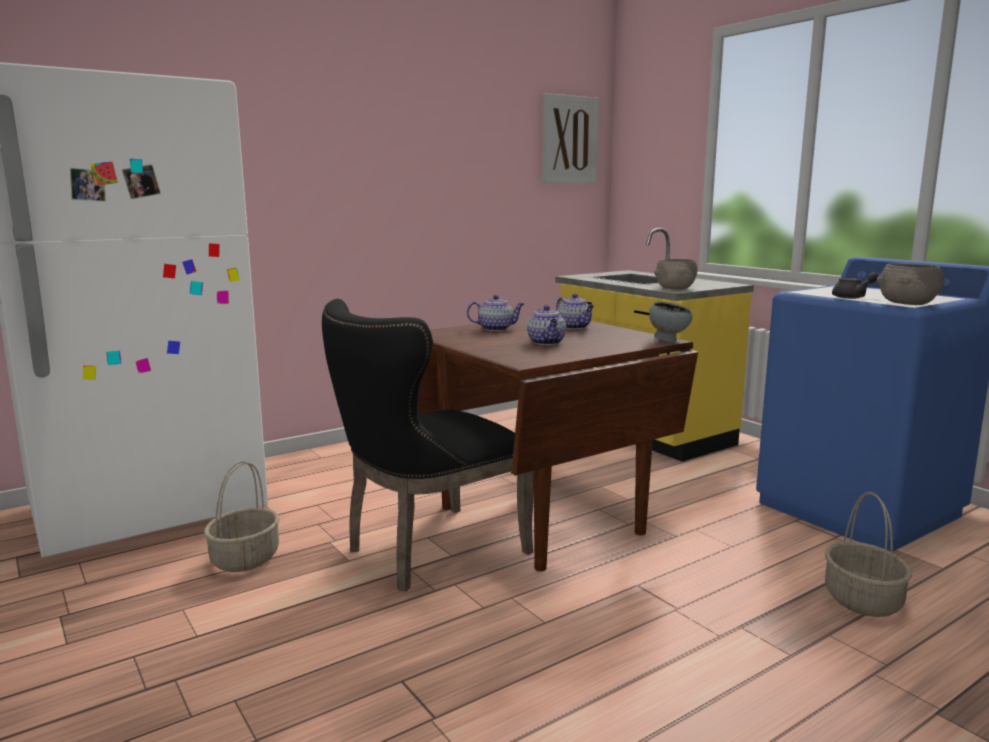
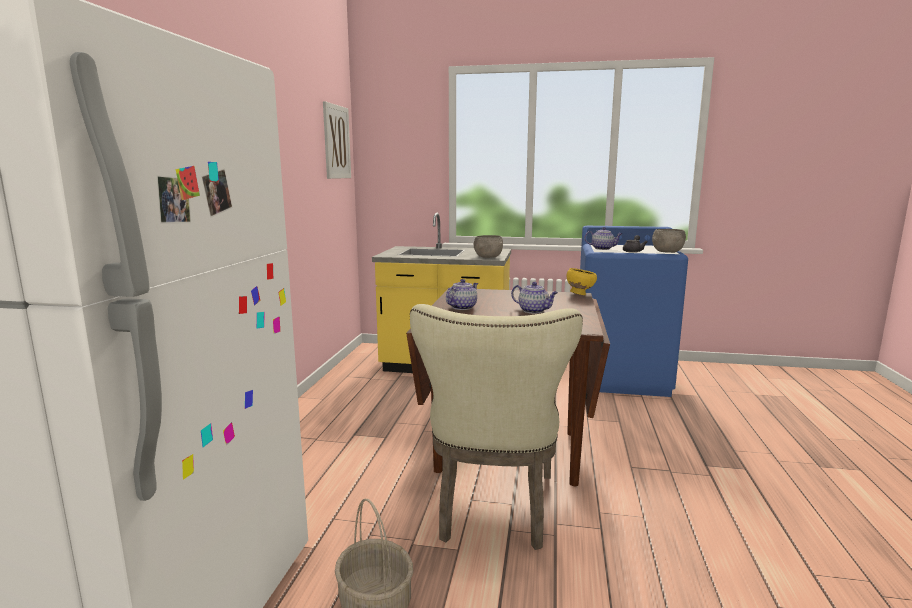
camera: 45 degrees left, 0 degrees up
(426, 552) = (493, 511): black chair -> beige chair
(575, 327) = (500, 295): teapot -> teapot (603, 249)
(668, 340) = (580, 294): grey bowl -> yellow bowl
(861, 600) = (709, 426): basket -> none

